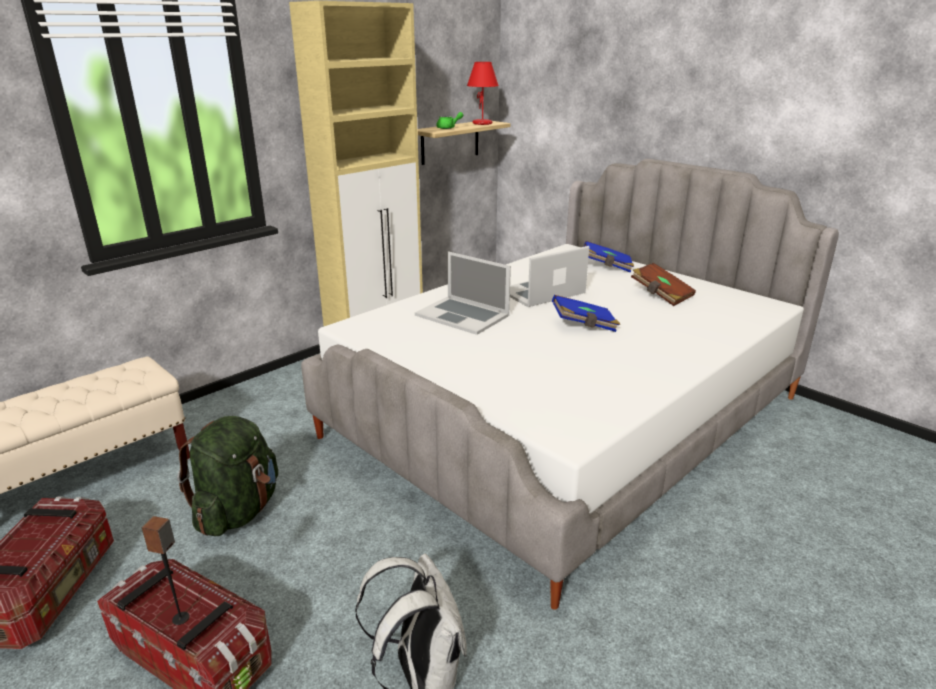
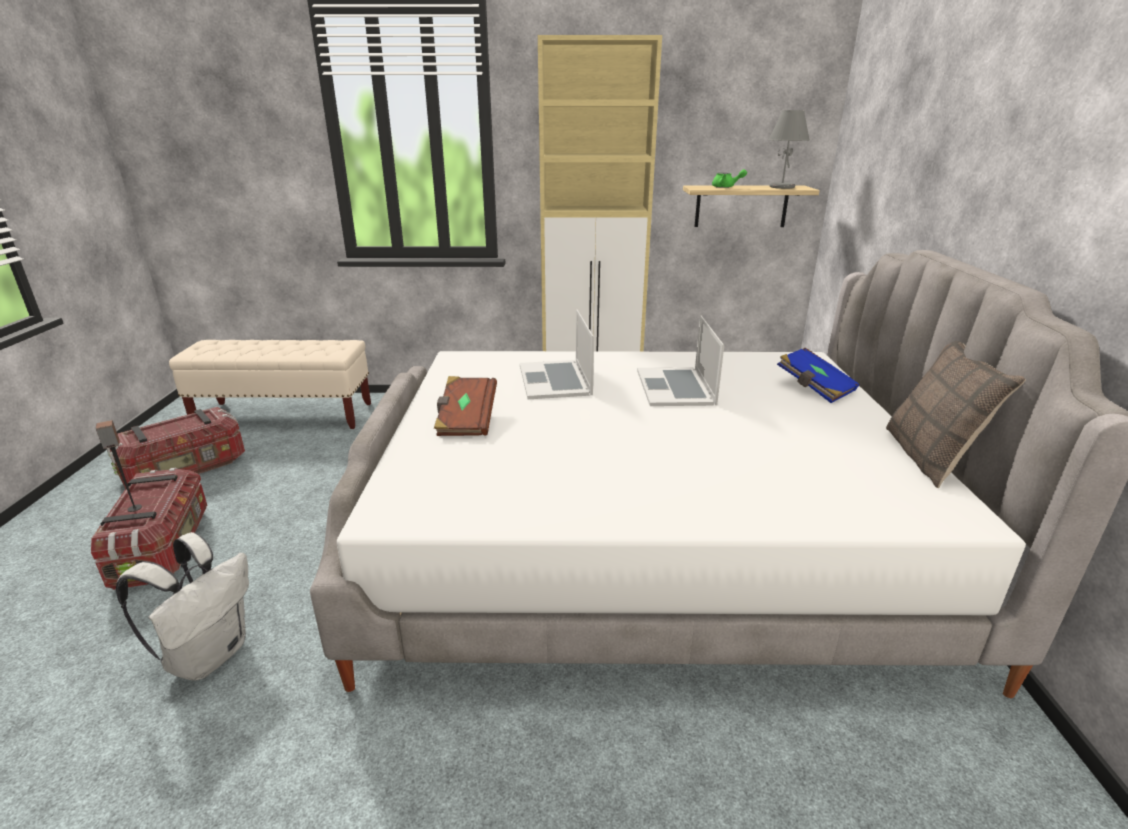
camera: 45 degrees right, 0 degrees up
(238, 511) = (319, 476): green backpack -> none
(482, 123) = (782, 187): red table lamp -> grey table lamp
(542, 292) = (675, 387): laptop -> laptop turned 105 degrees counterclockwise
(584, 325) = (641, 432): blue book -> none
(661, 295) = (811, 439): brown book -> brown book (466, 420)
(716, 284) = (929, 457): none -> pillow

